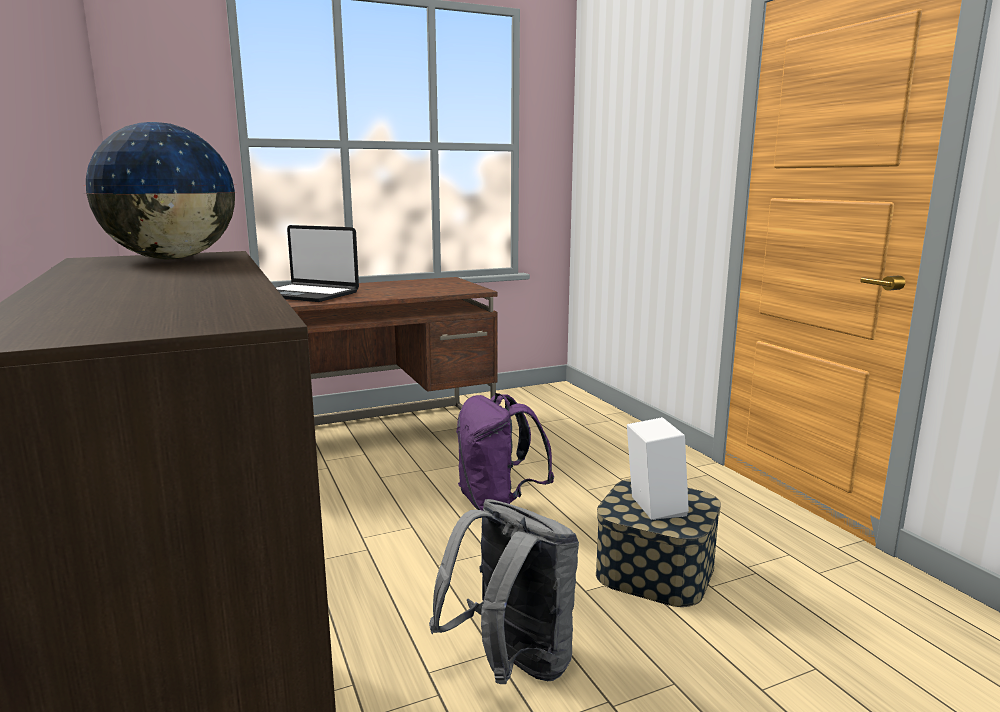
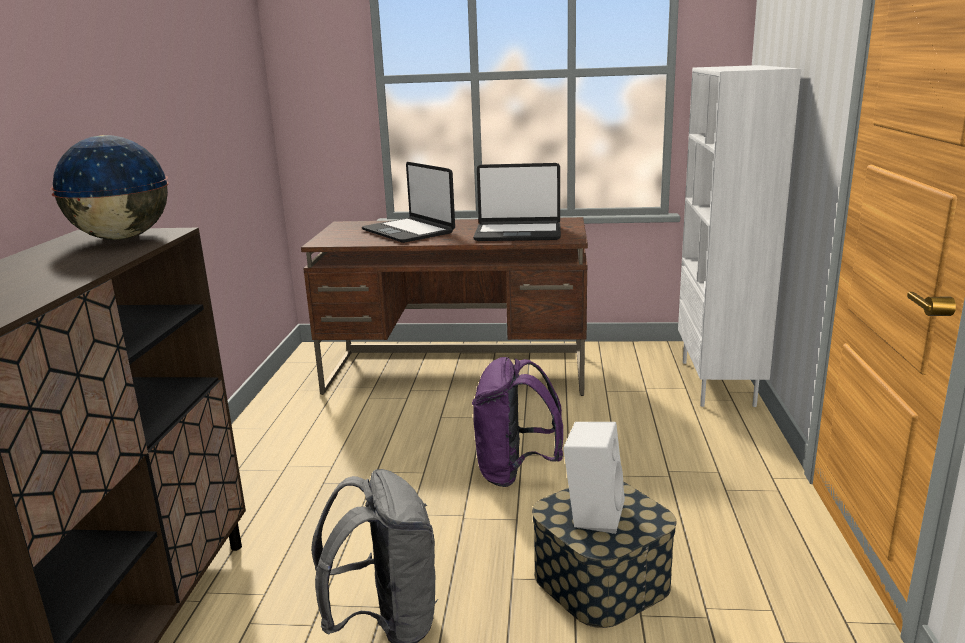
camera: 30 degrees right, 5 degrees up
(421, 289) = (518, 233): none -> laptop
(591, 410) = (719, 383): none -> white bookcase

